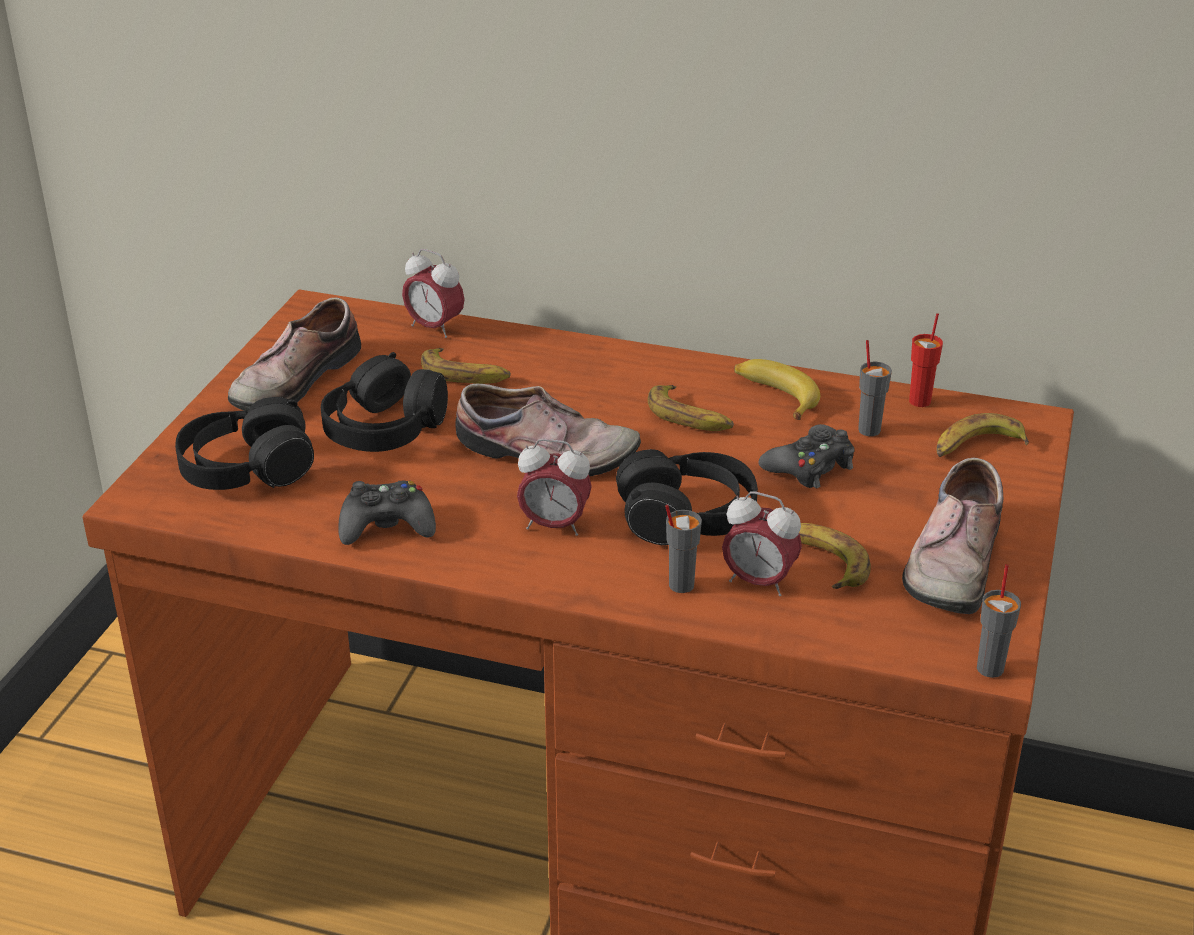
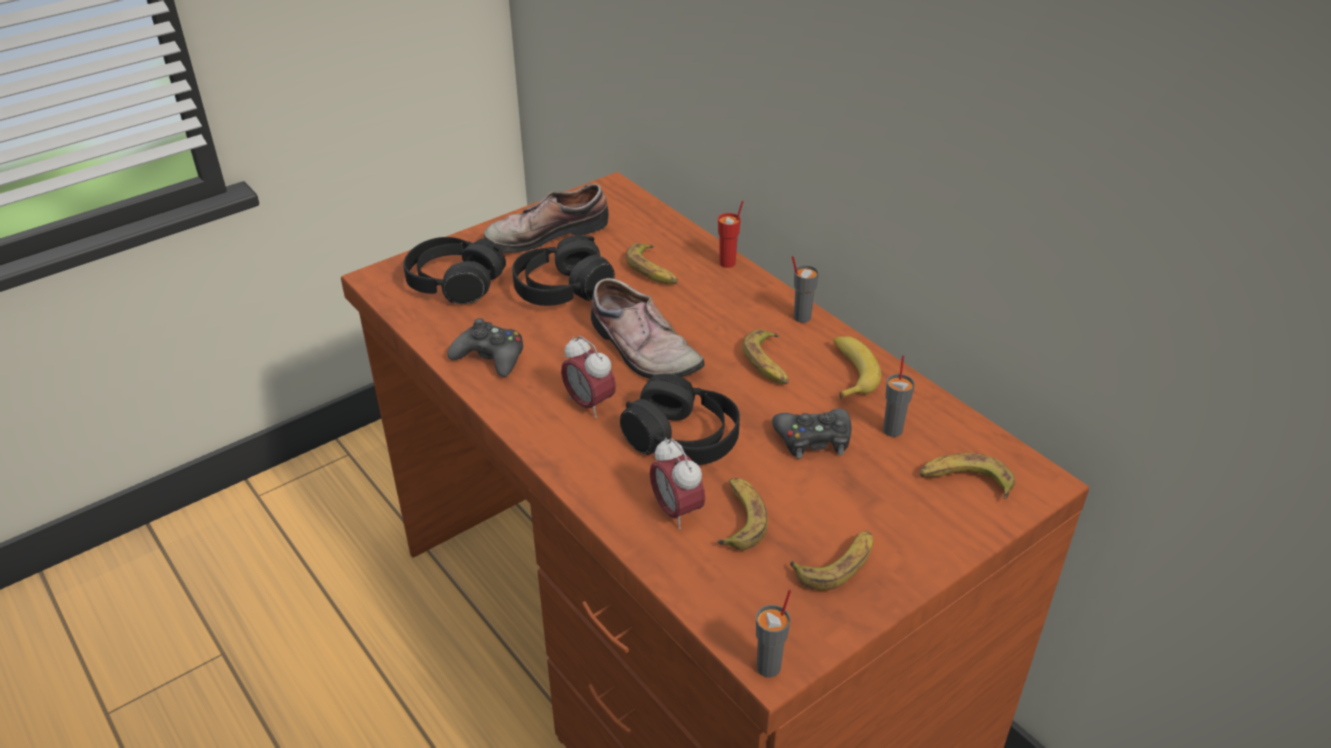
camera: 35 degrees right, 5 degrees up
(434, 328) = (670, 229): alarm clock -> none
(680, 585) = (621, 487): grey cup -> grey cup (801, 317)
(920, 401) = (961, 424): red cup -> red cup (728, 263)
(950, 560) = (836, 564): shoe -> banana

